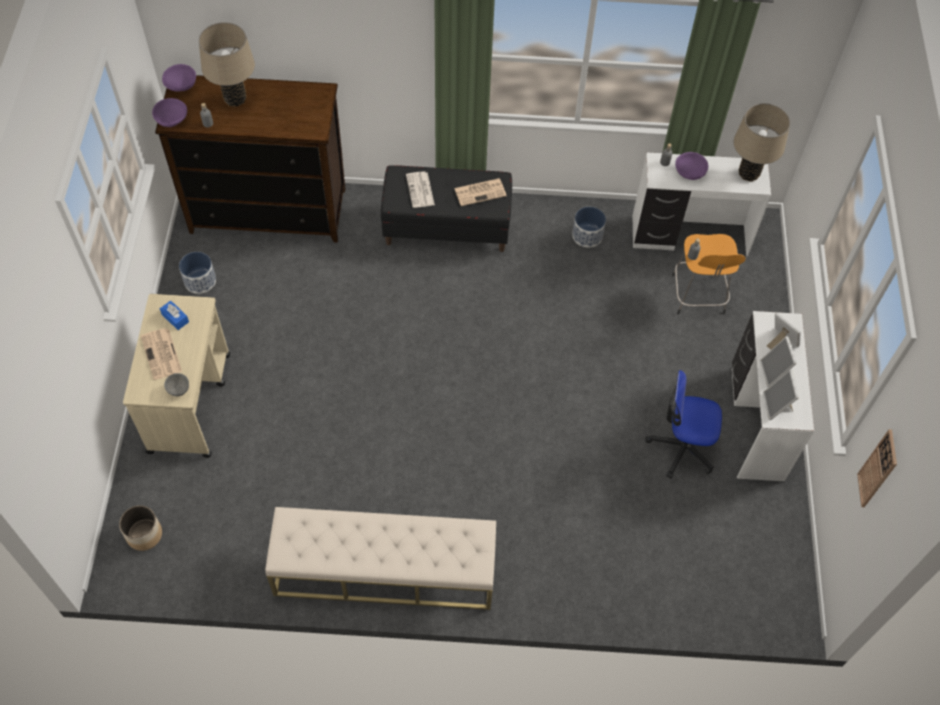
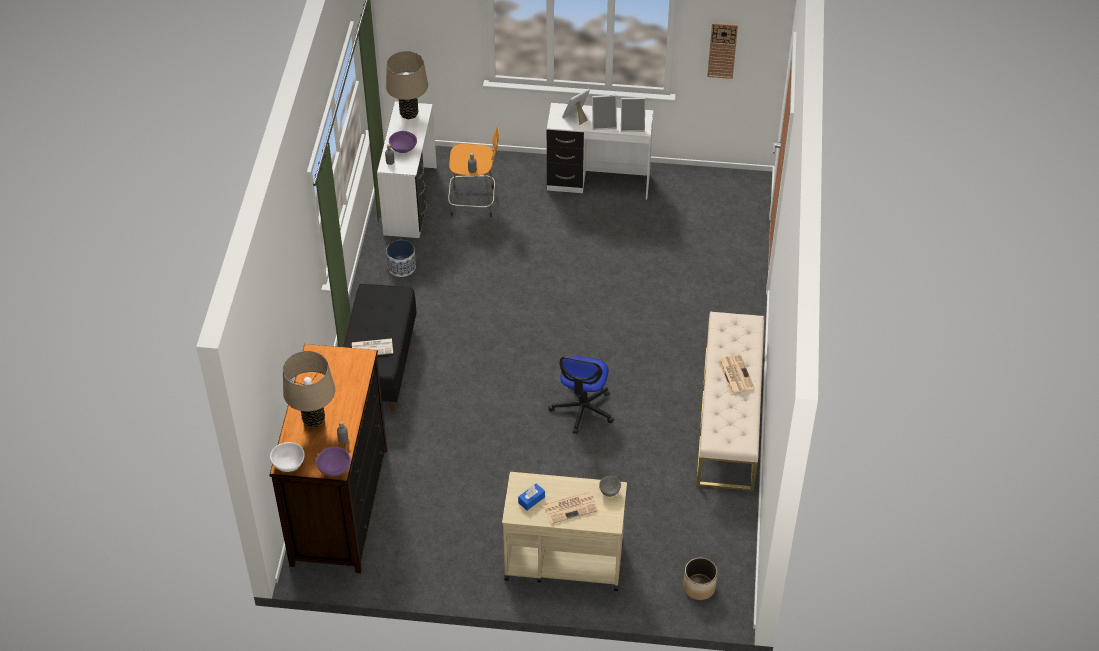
camera: 85 degrees left, 10 degrees down
(181, 85) = (288, 463): purple bowl -> white bowl
(200, 281) = (422, 560): planter -> none
(480, 192) = (380, 305): newspaper -> newspaper (735, 374)
(682, 447) = (619, 227): office chair -> office chair (582, 409)

